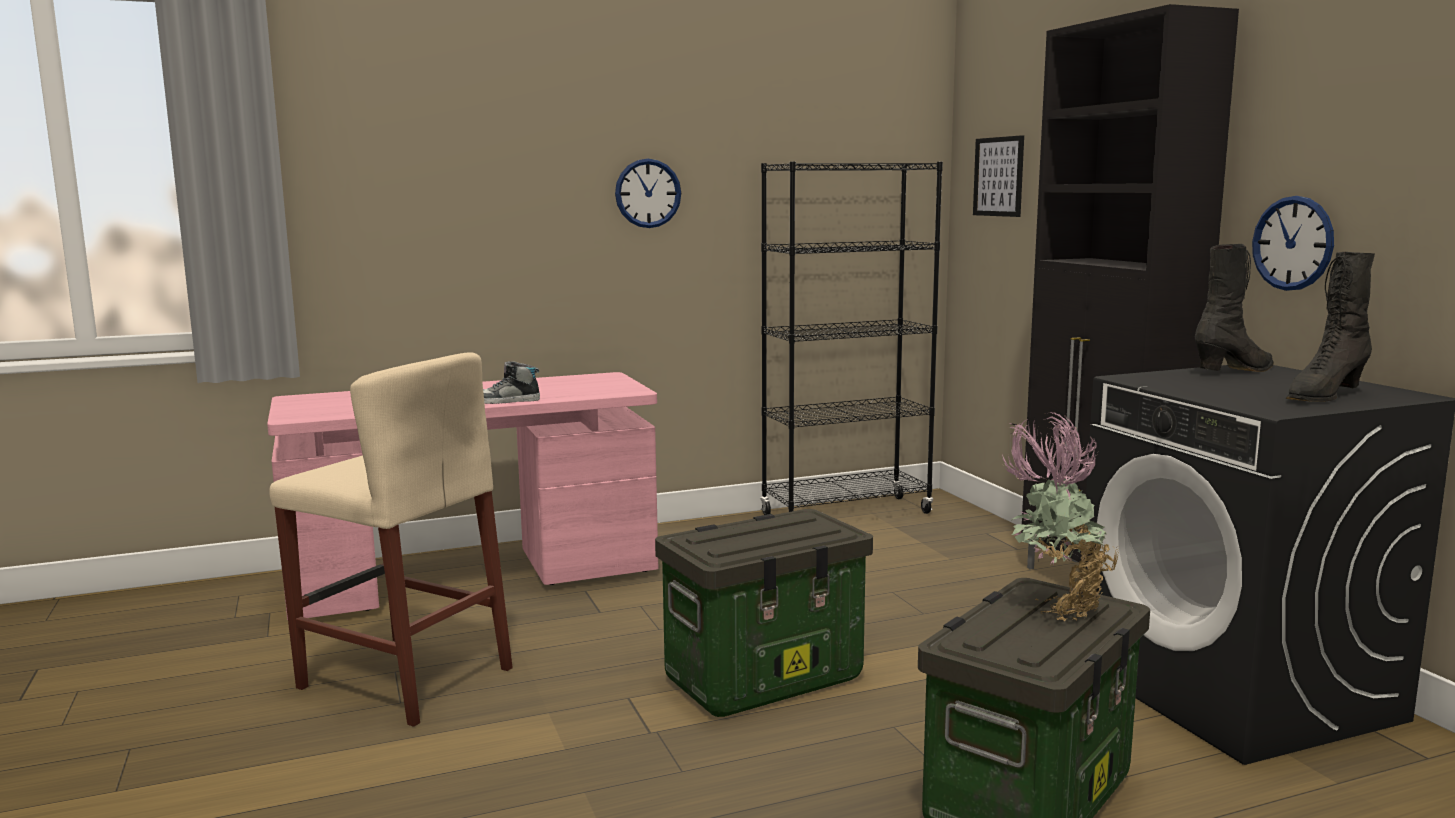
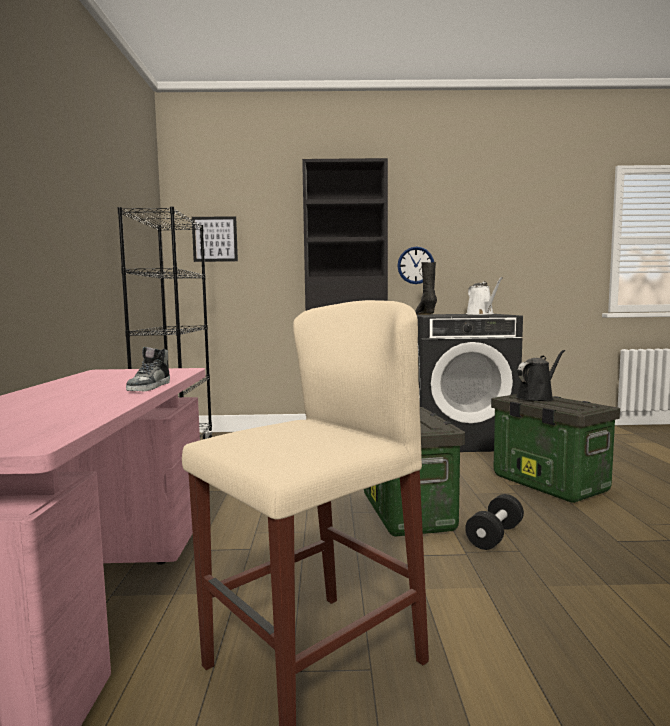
camera: 70 degrees left, 5 degrees down
(648, 193) = (66, 214): wall clock -> none
(722, 750) = (495, 536): none -> black dumbbell
(1055, 608) = (536, 397): potted plant -> black watering can
(1323, 396) = (481, 314): black boot -> white watering can

